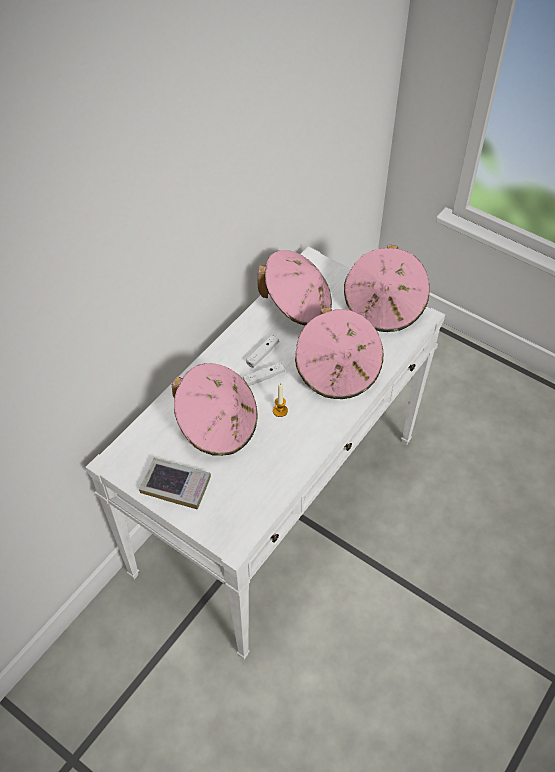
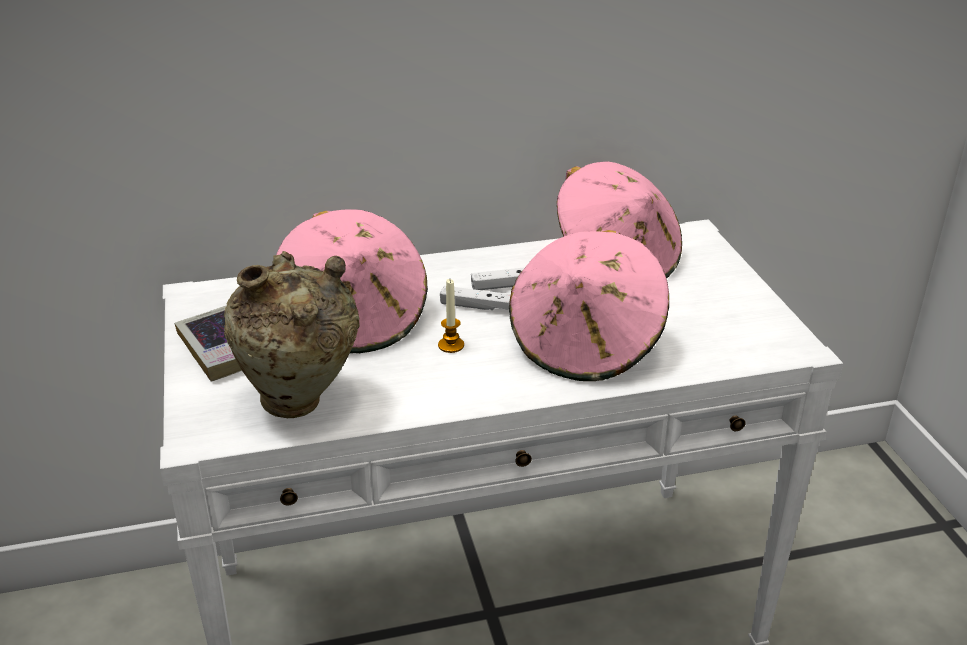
camera: 40 degrees right, 20 degrees down
(254, 492) = (301, 404): none -> beige vase
(384, 307) = (746, 315): pink hat -> none

